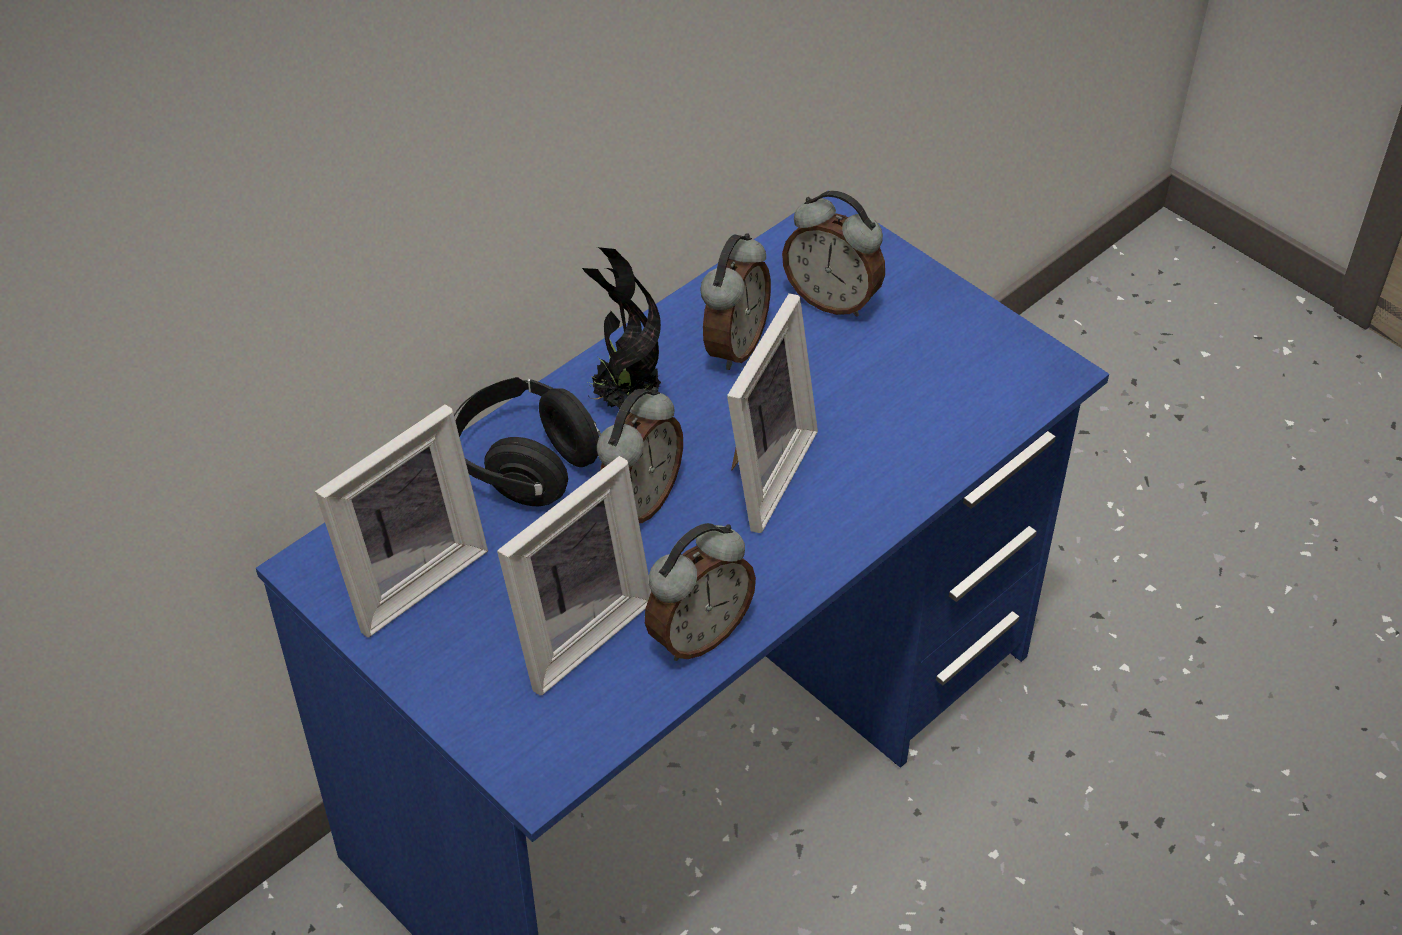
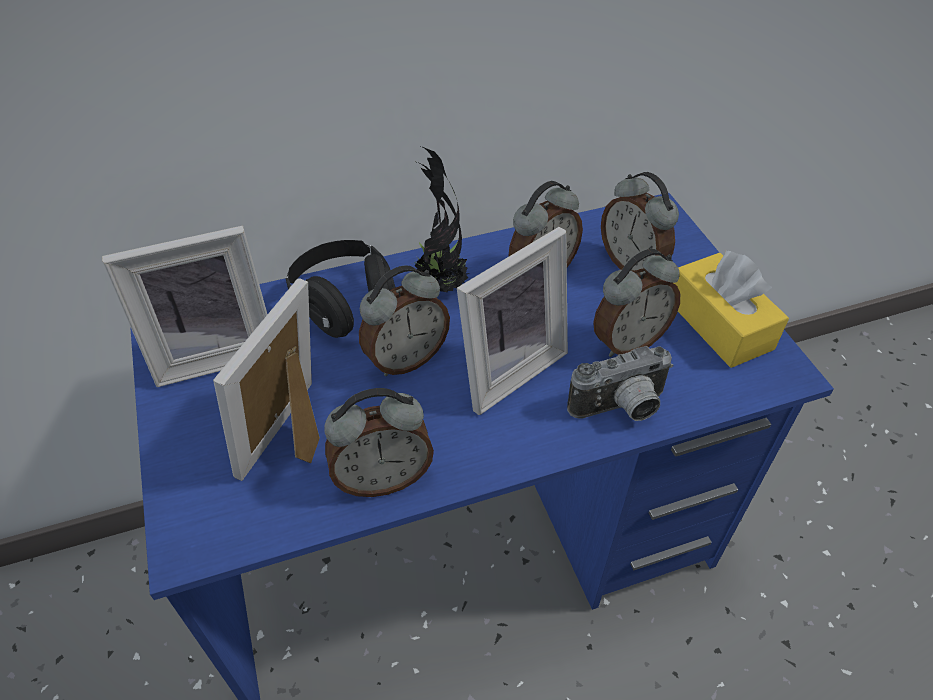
camera: 25 degrees right, 0 degrees up
(573, 629) = (295, 436): picture frame -> picture frame turned 135 degrees clockwise
(875, 395) = (627, 341): none -> alarm clock
(906, 472) = (621, 409): none -> camera
(963, 341) = (719, 324): none -> yellow tissue box

